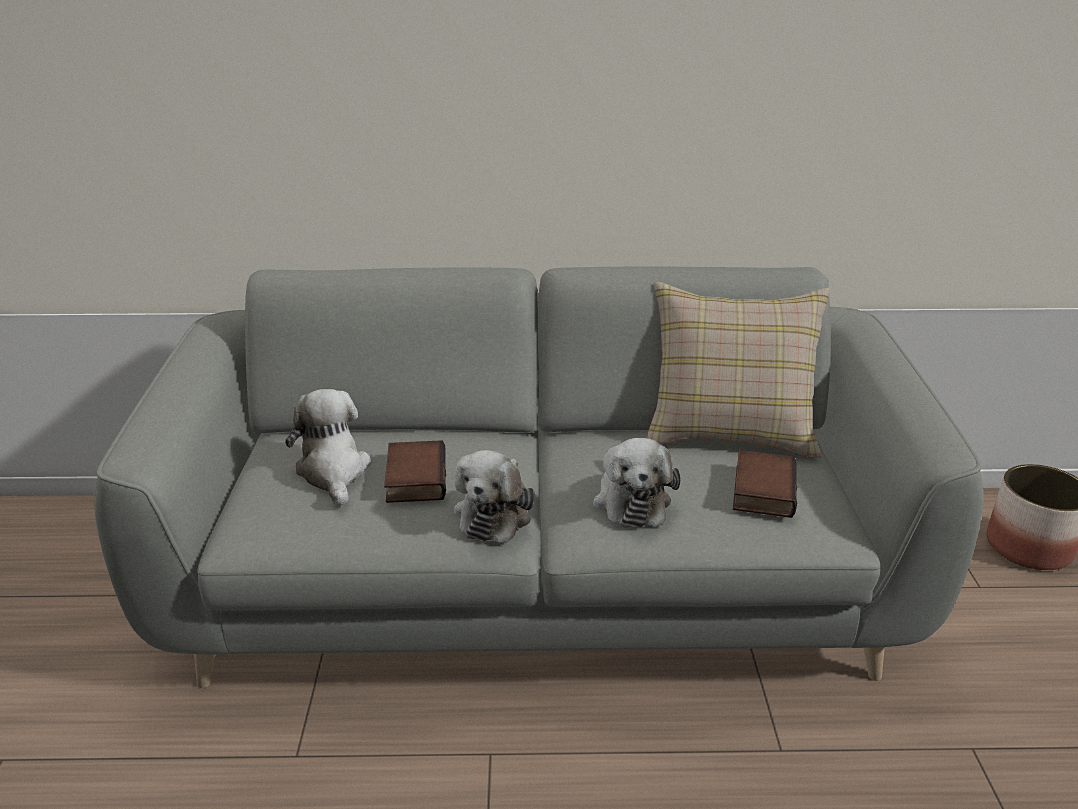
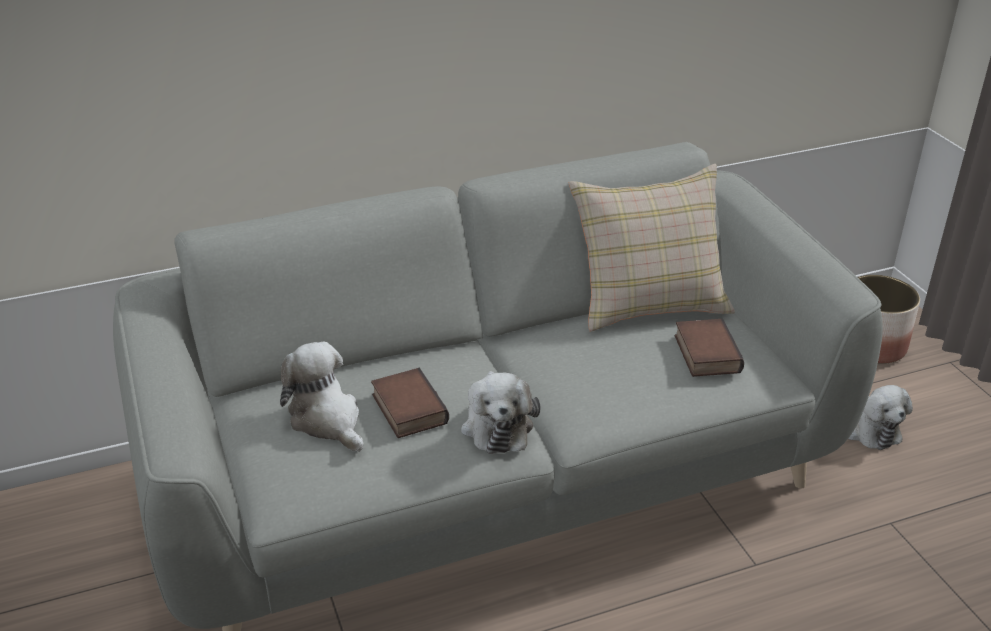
camera: 20 degrees left, 5 degrees up
(631, 500) = (605, 386): plush toy -> plush toy (866, 427)

